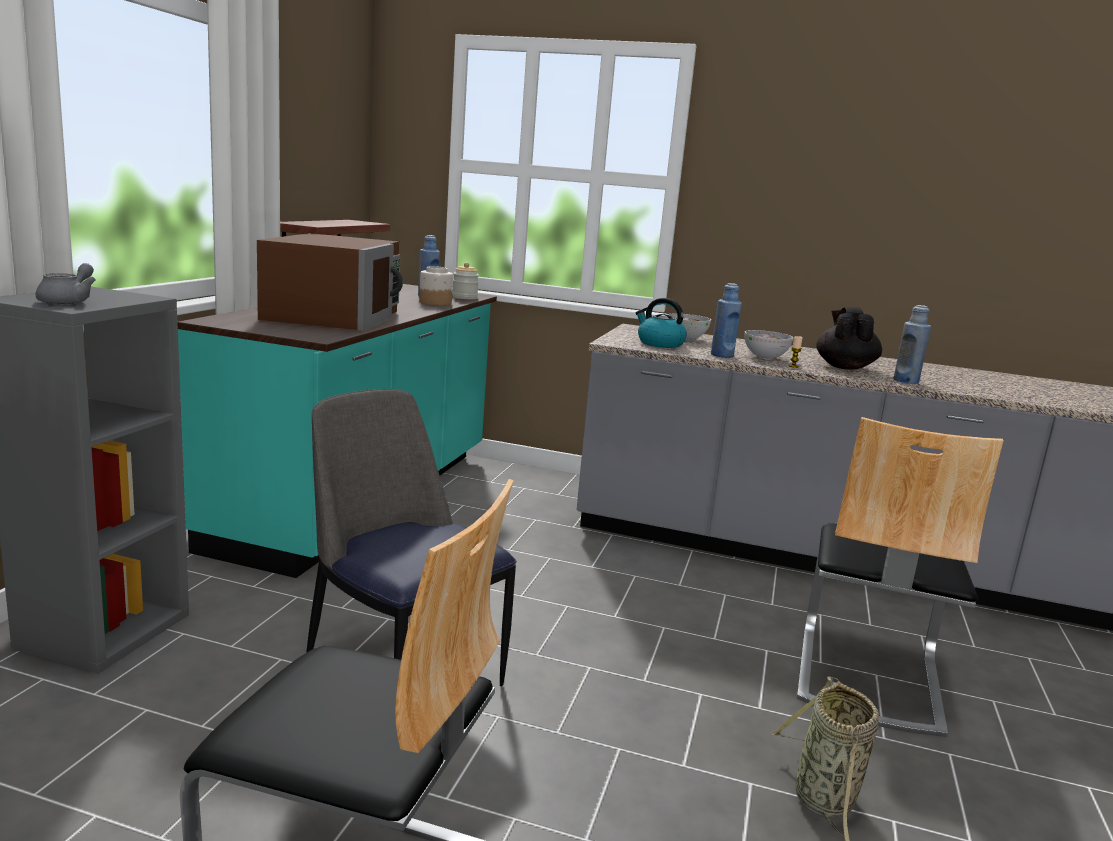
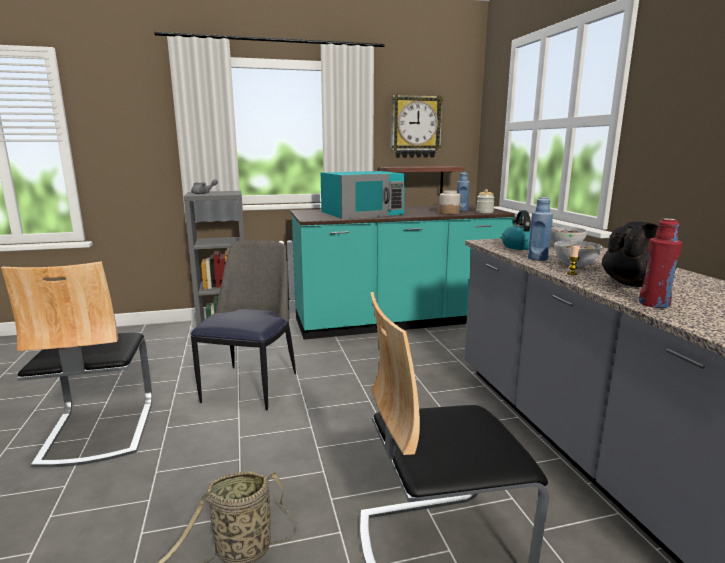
camera: 60 degrees right, 0 degrees up
(309, 150) = (415, 127): none -> wall clock
(334, 315) = (362, 213): brown microwave -> turquoise microwave
(906, 381) = (654, 304): blue bottle -> red bottle

